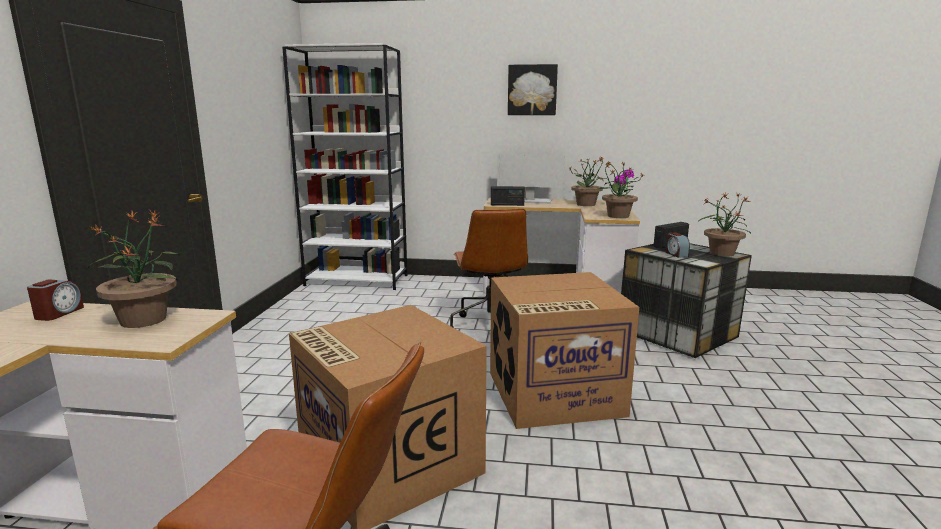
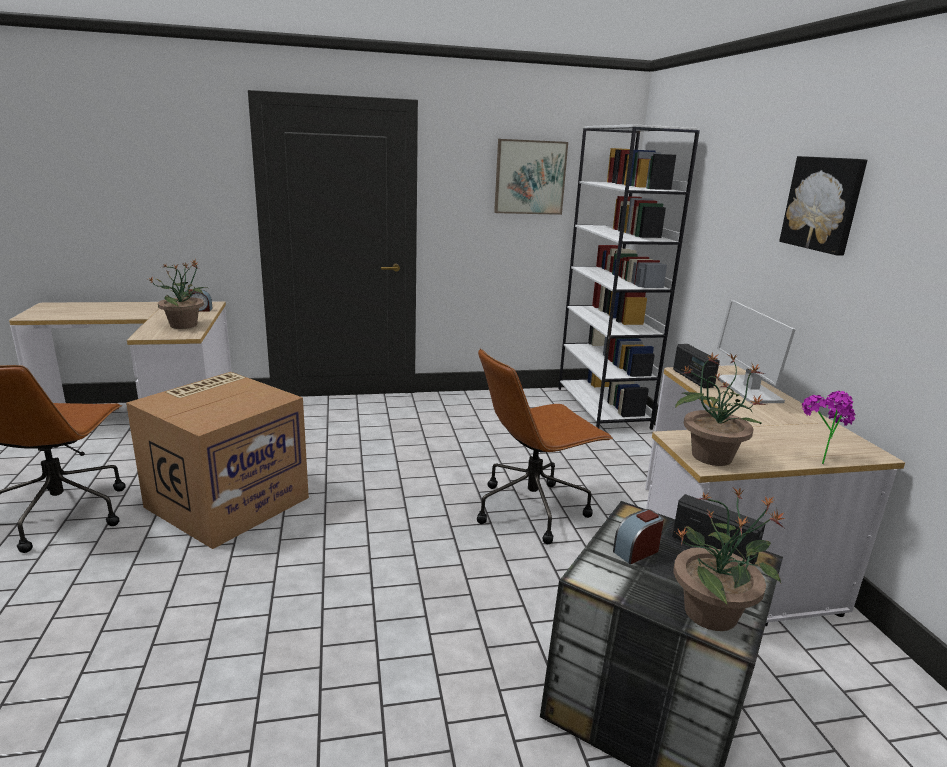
camera: 70 degrees right, 5 degrees up
(260, 90) = (530, 177): none -> picture
(553, 394) = (368, 574): cardboard box -> none
(586, 204) = (789, 430): potted plant -> none

